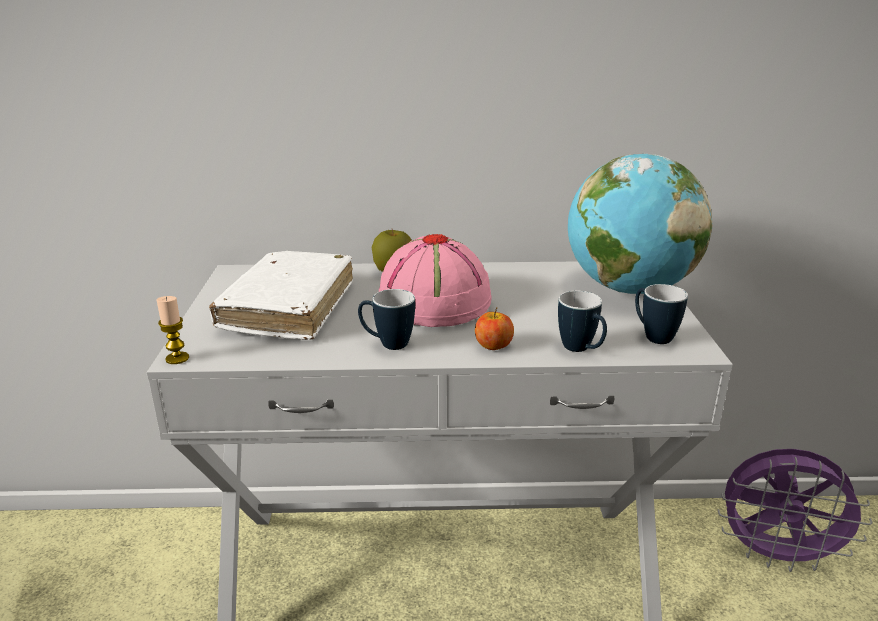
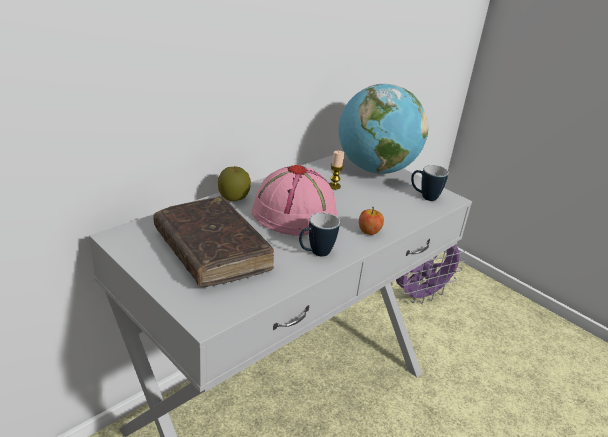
camera: 45 degrees left, 5 degrees up
(177, 358) = (204, 322): candle -> candle (334, 186)
(289, 307) = (212, 251): white book -> brown book
(581, 350) = (409, 217): mug -> none

